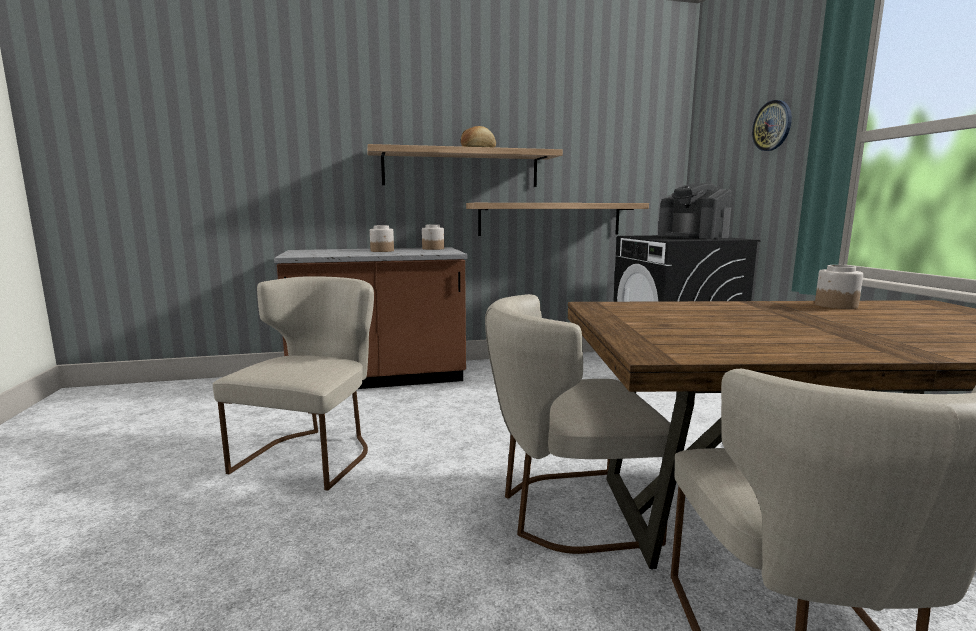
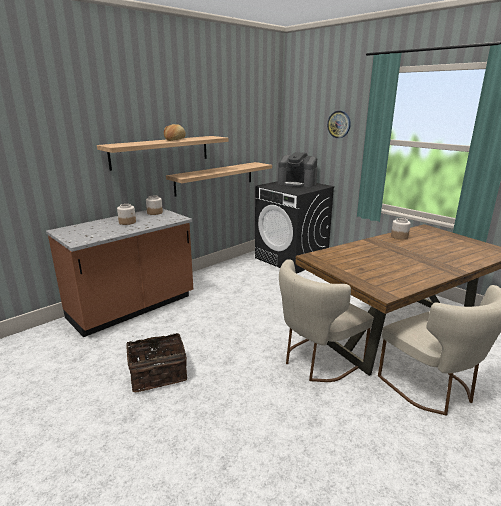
camera: 30 degrees left, 10 degrees up
(313, 453) = (158, 374): beige chair -> basket

